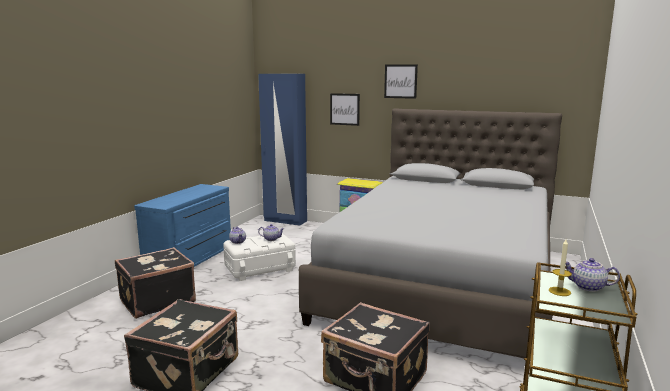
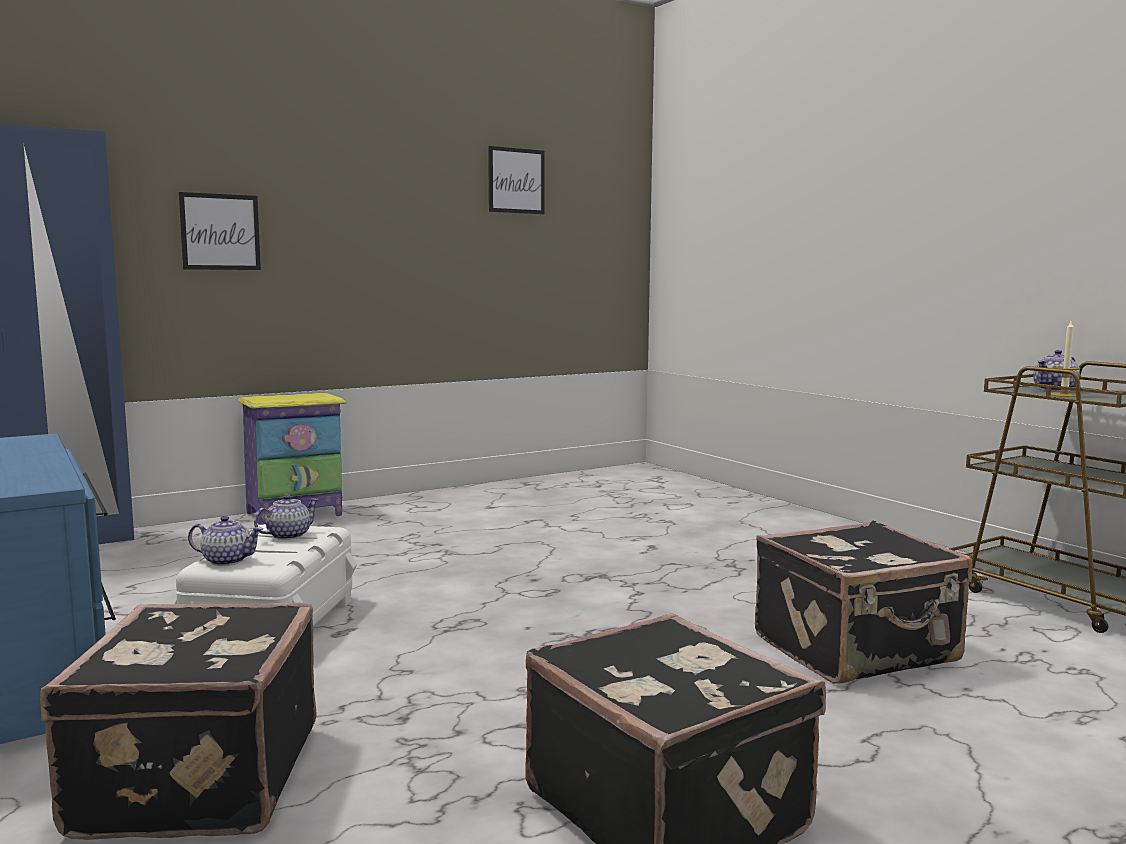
camera: 55 degrees left, 5 degrees down
(400, 81) = (349, 172): picture -> picture (516, 180)
(444, 282) = (605, 530): grey bed -> none

